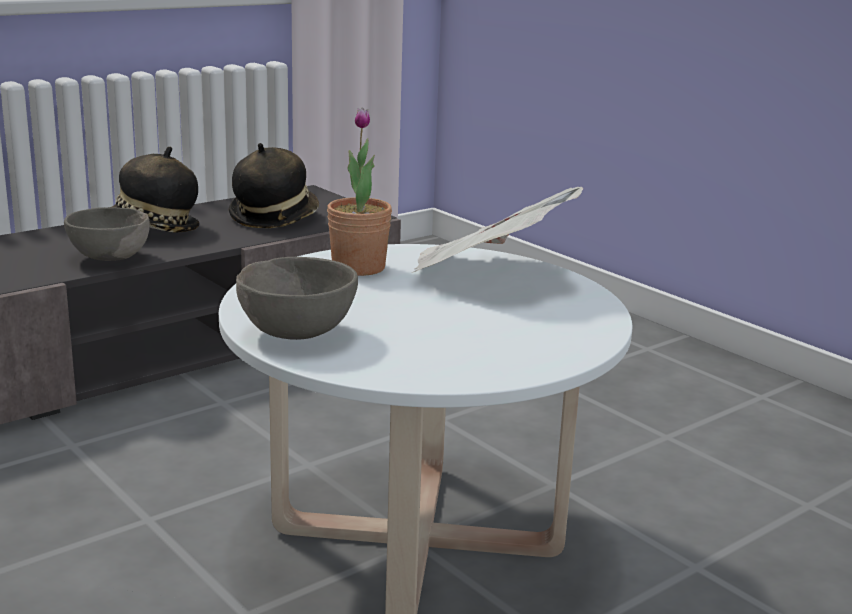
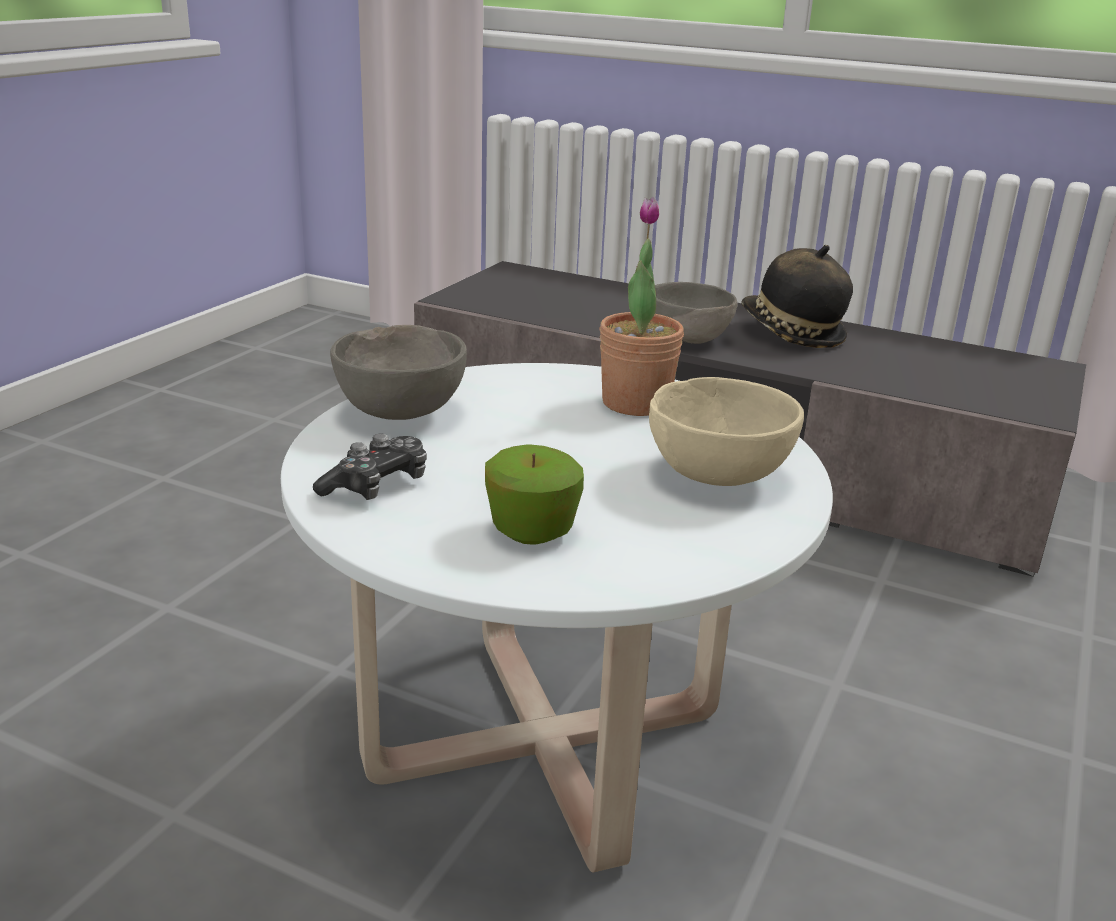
camera: 65 degrees right, 5 degrees up
(274, 217) = (931, 372): hat -> none
(423, 361) = (376, 485): none -> game controller
(487, 274) = (717, 475): newspaper -> beige bowl
(527, 331) = (532, 531): none -> apple

